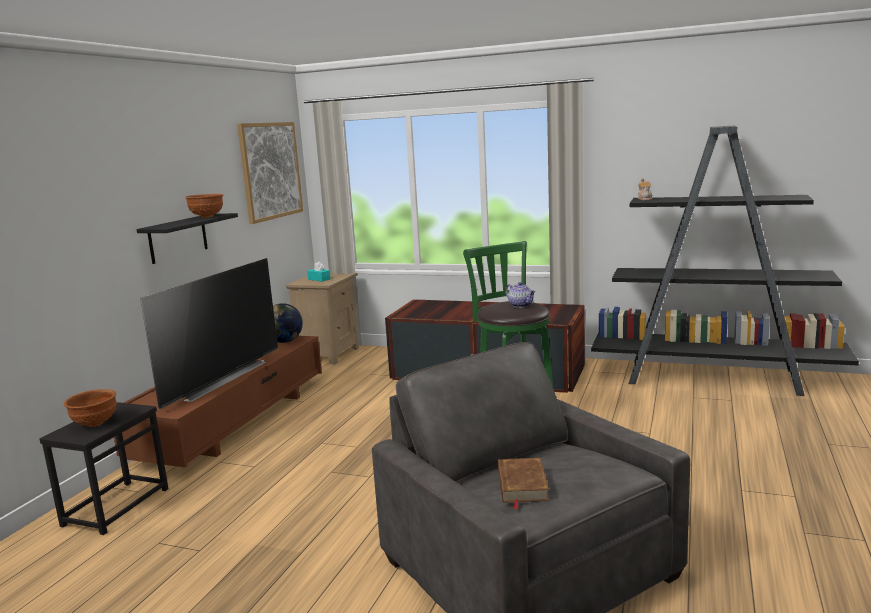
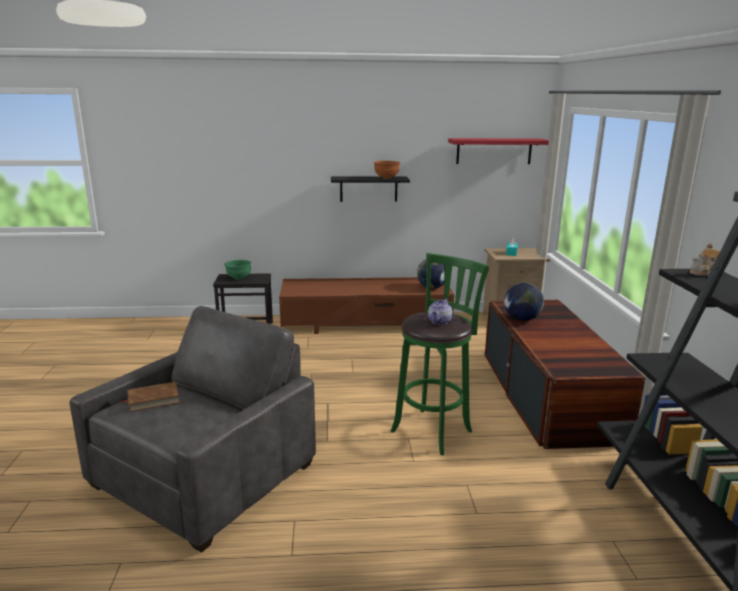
camera: 65 degrees right, 5 degrees up
(94, 424) = (238, 278): brown bowl -> green bowl
(219, 379) = (346, 289): television -> none
(270, 170) = (494, 151): picture -> red shelf
(444, 315) = (521, 319): none -> globe

